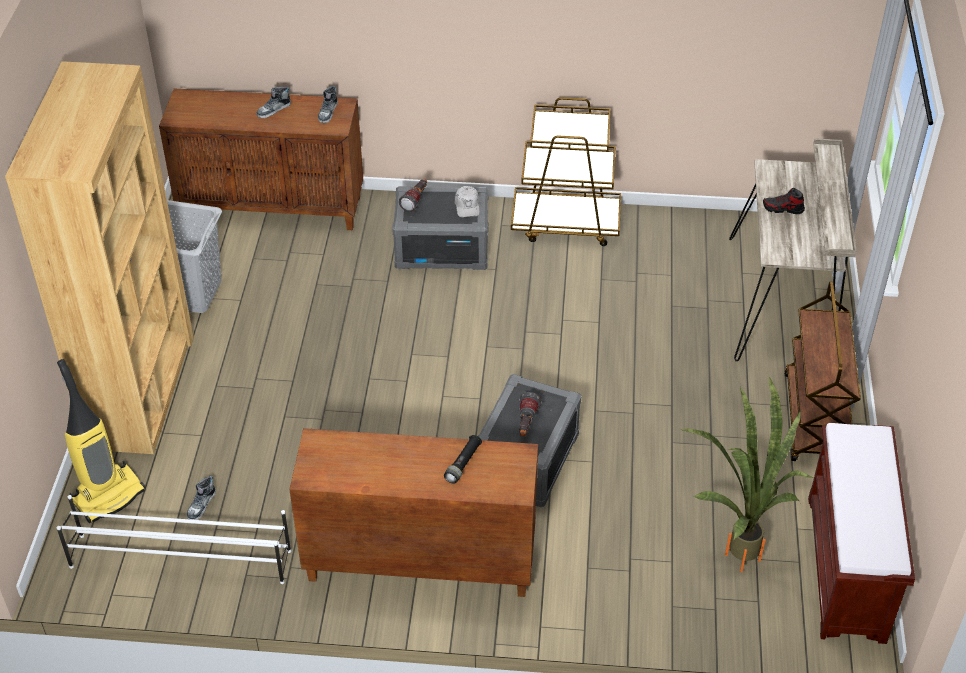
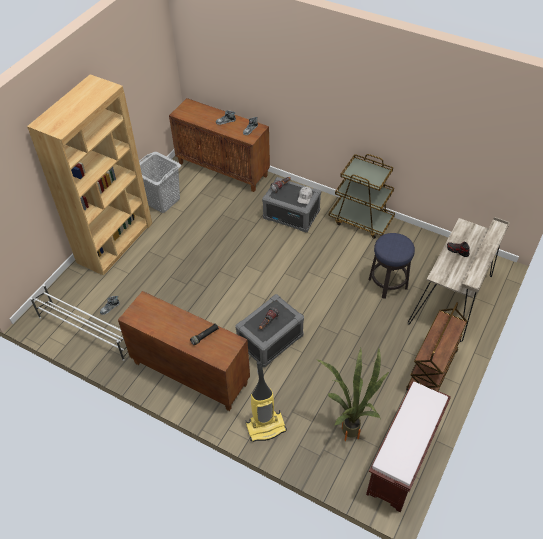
camera: 25 degrees right, 5 degrees up
(108, 495) = (73, 288): vacuum cleaner -> vacuum cleaner (266, 426)
(667, 309) = (387, 283): none -> stool

